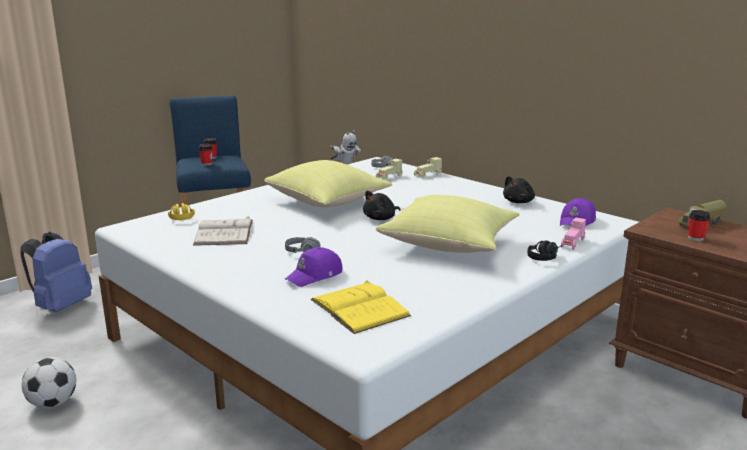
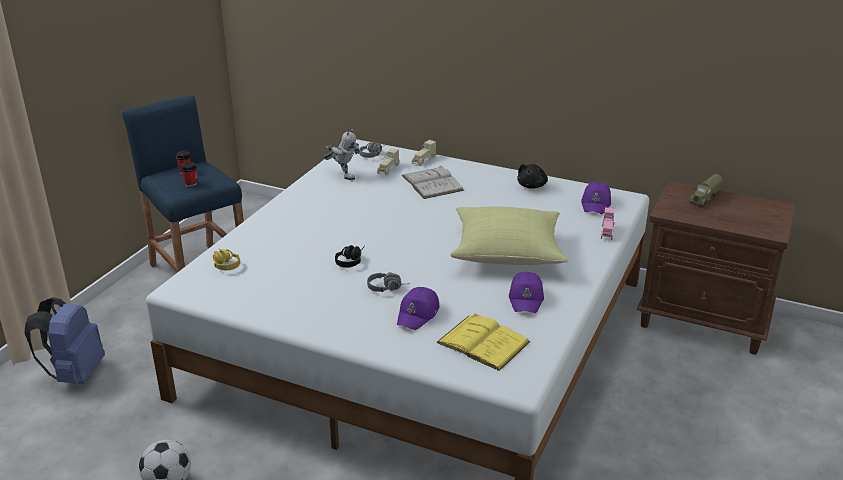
camera: 20 degrees left, 10 degrees up
(224, 232) = (287, 277): white book -> white book (432, 183)
(328, 202) = (356, 217): yellow pillow -> none
(381, 218) = (423, 230): black plush toy -> none
(439, 281) = (526, 298): none -> purple cap
(545, 257) = (594, 253): black headphones -> black headphones (351, 260)
(695, 238) = (708, 216): cup -> none

